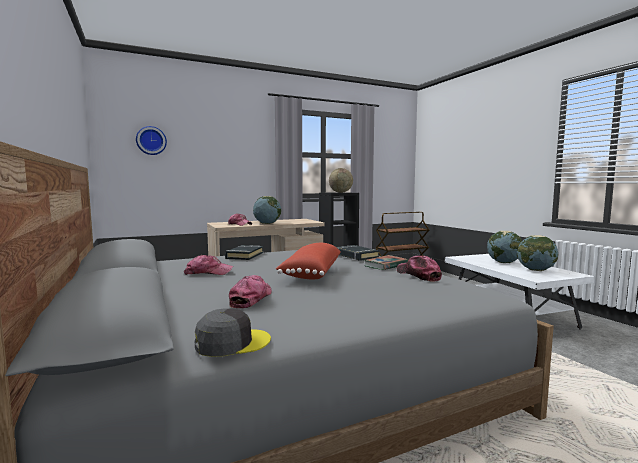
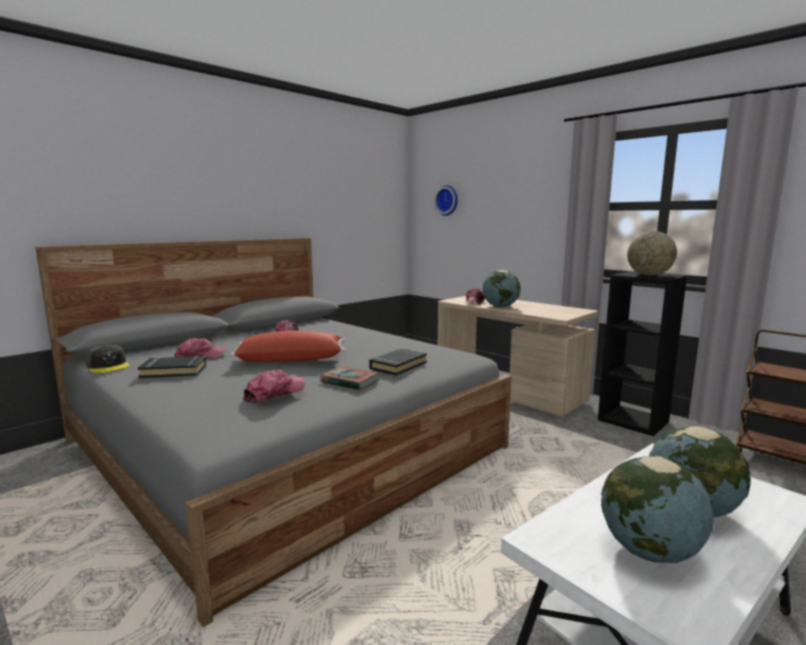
camera: 70 degrees right, 5 degrees up
(244, 255) = (366, 333): black book -> black book (174, 371)

